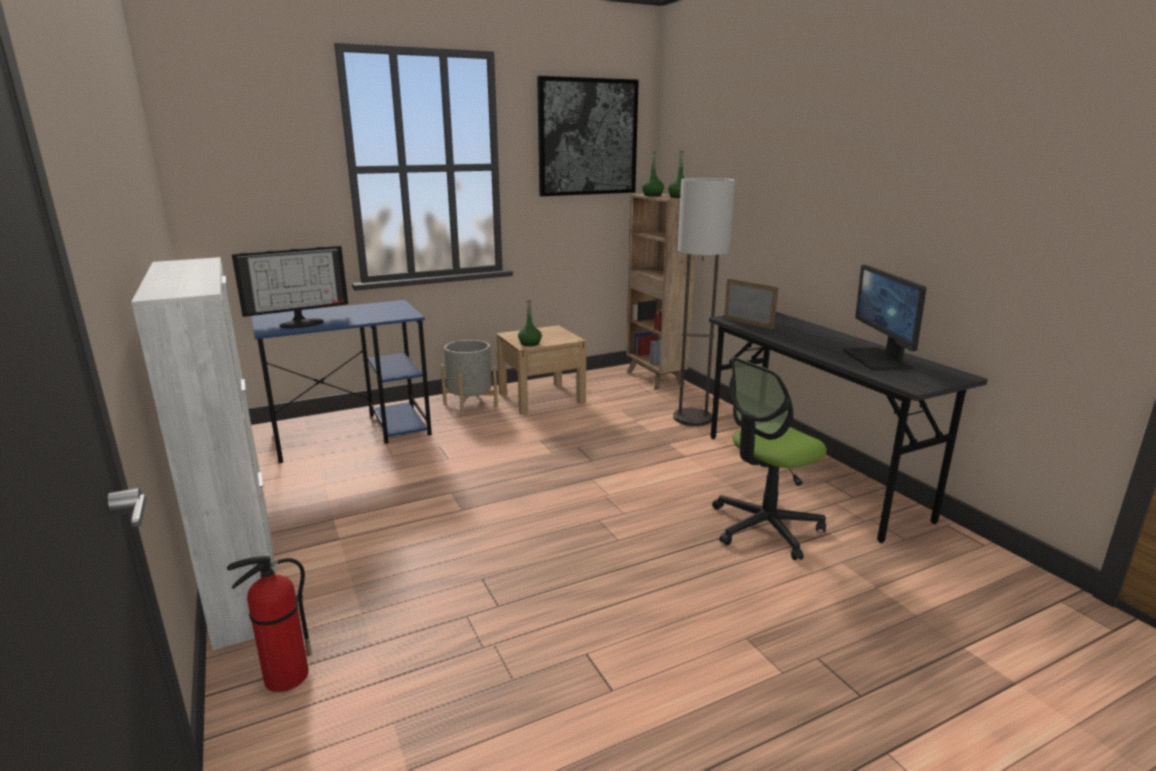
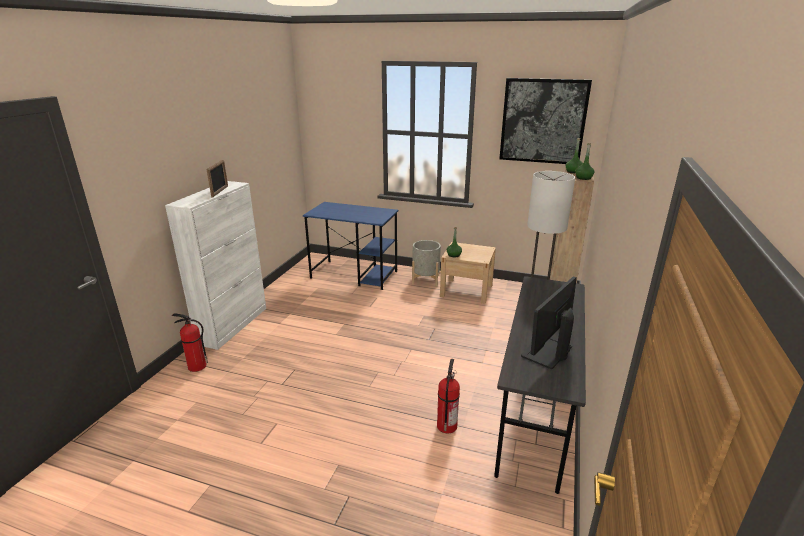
camera: 45 degrees right, 5 degrees up
(301, 322) = (331, 212): monitor -> none
(748, 323) = (537, 290): picture frame -> picture frame (220, 191)
(765, 527) = (446, 425): office chair -> fire extinguisher

